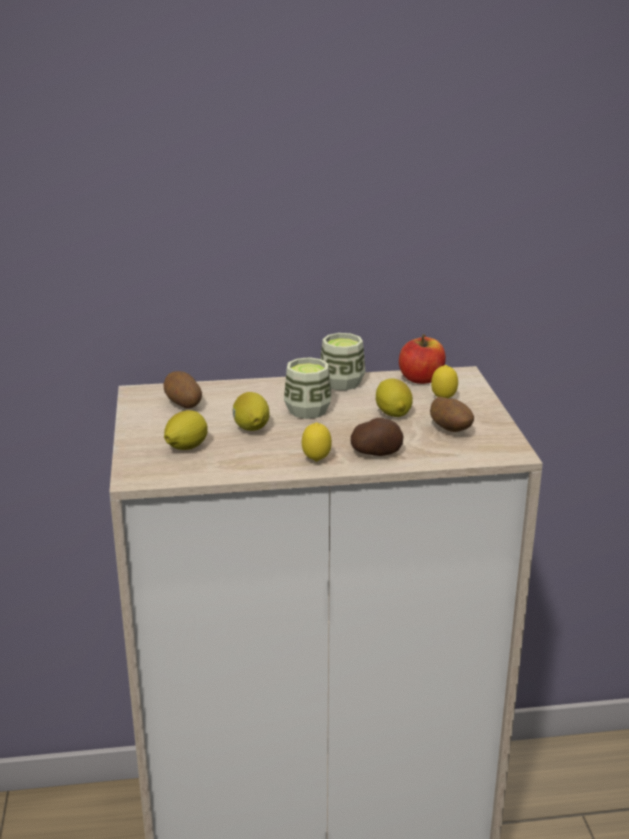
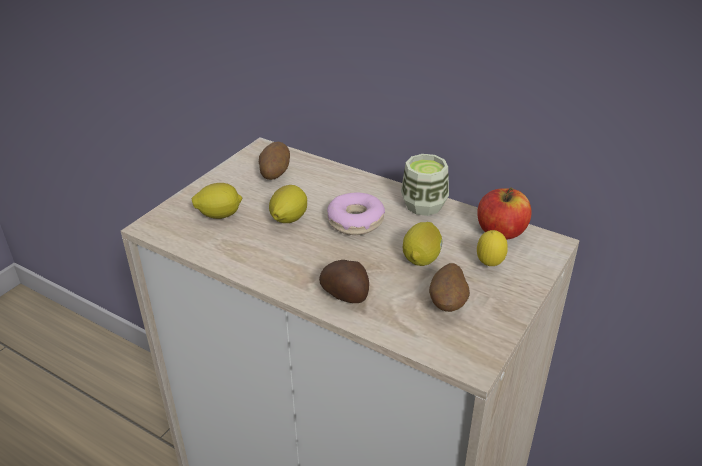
camera: 40 degrees right, 10 degrees up
(307, 410) = (356, 221): cup -> donut
(316, 461) = (289, 277): lemon -> none

